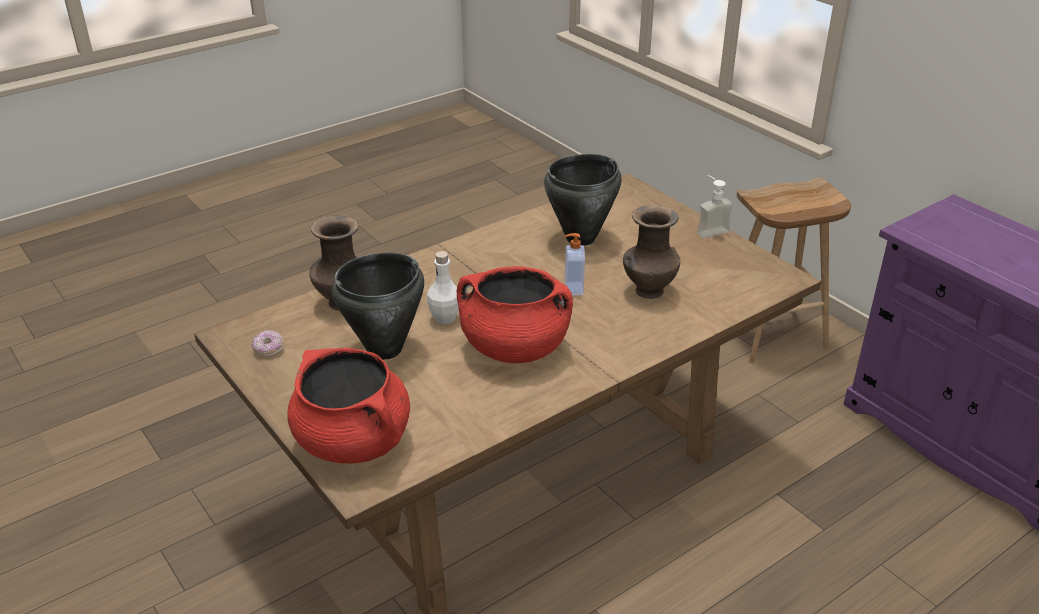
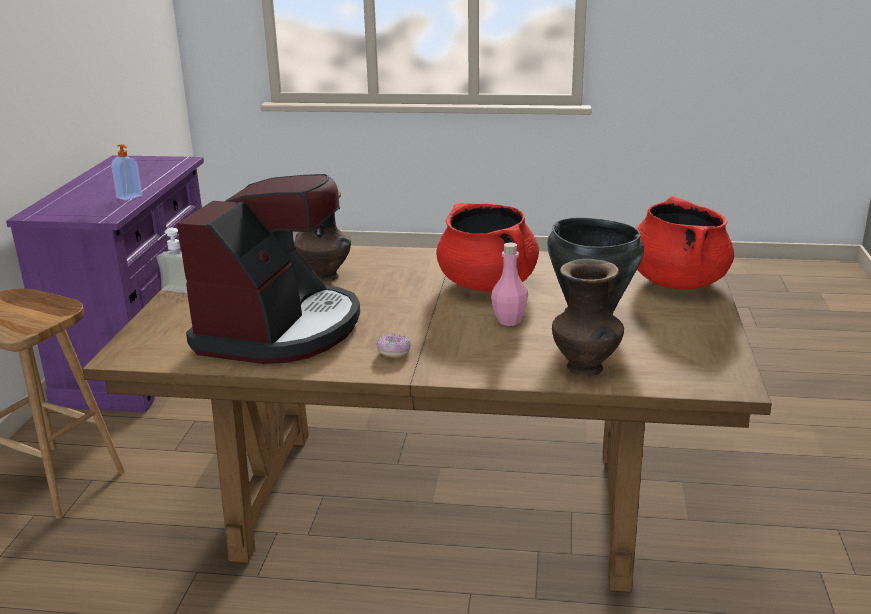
camera: 135 degrees left, 10 degrees down
(268, 349) = (698, 358): donut -> donut (394, 353)
(445, 318) = (509, 321): white bottle -> pink bottle
(572, 289) = (372, 299): soap dispenser -> soap dispenser (130, 197)
(581, 238) = (280, 329): black cooking pot -> coffee machine

